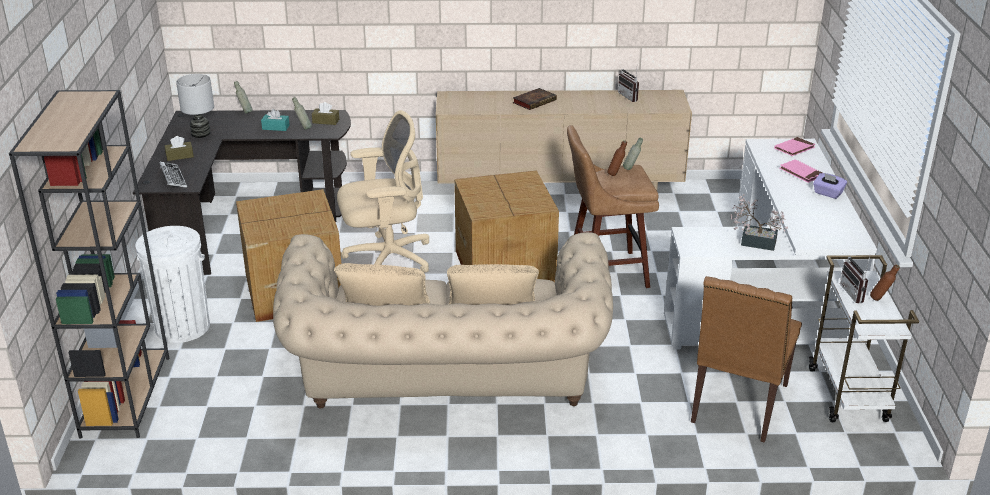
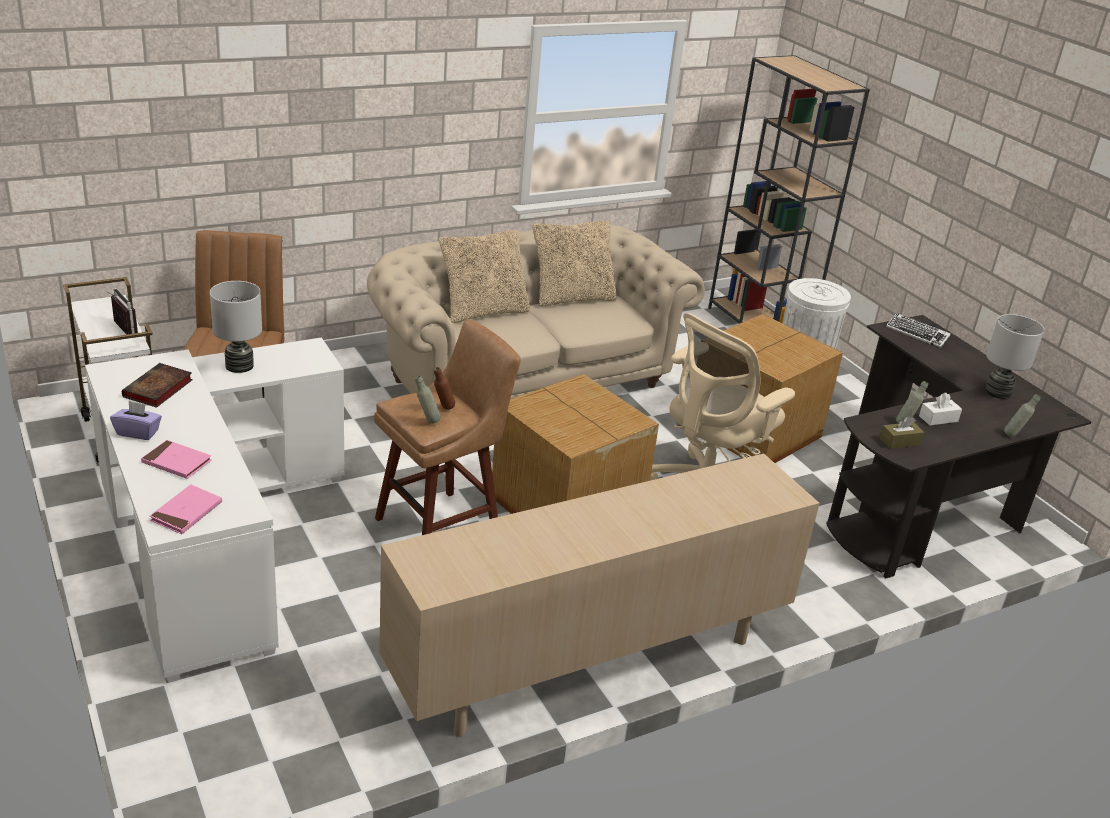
camera: 150 degrees right, 0 degrees up
(179, 156) = (960, 359): brown tissue box -> none
(275, 127) = (938, 418): turquoise tissue box -> white tissue box
(535, 101) = (653, 512): book -> book (157, 390)
(630, 96) = (507, 562): radio -> none
(754, 241) = (239, 366): potted plant -> grey table lamp
(880, 300) = (93, 327): brown bottle -> none

